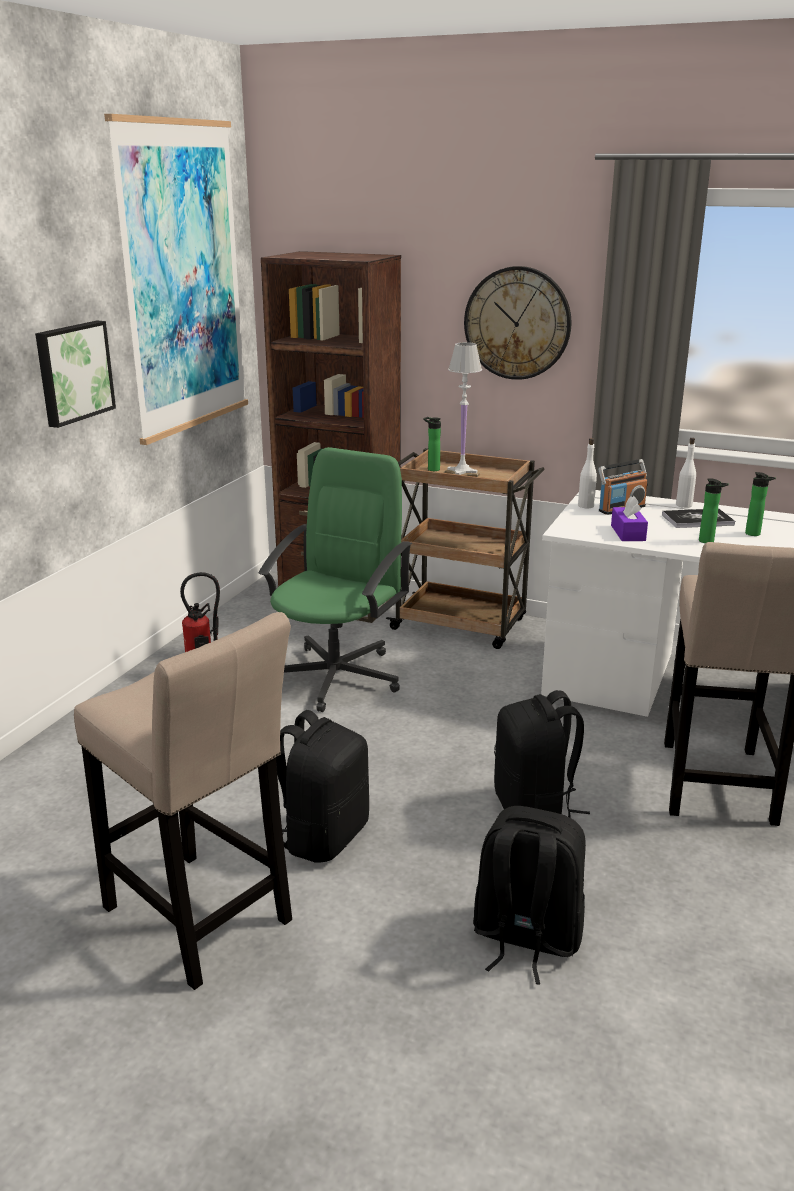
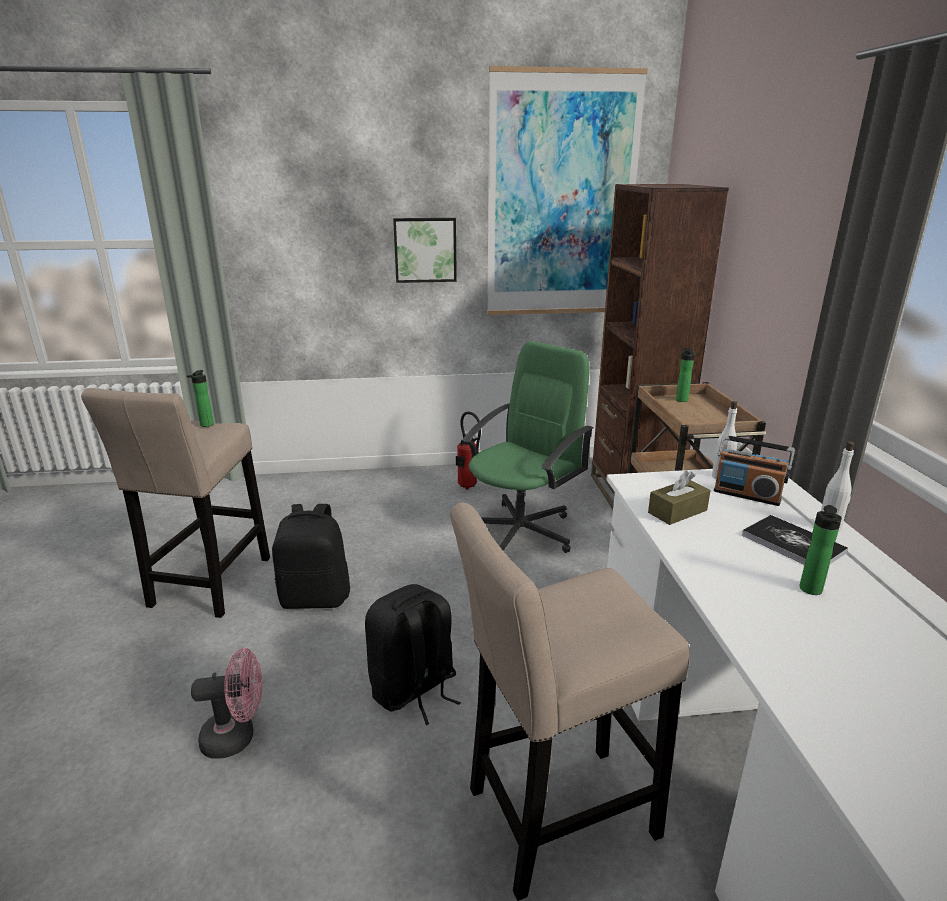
camera: 60 degrees right, 0 degrees up
(337, 676) = (521, 531): green office chair -> green office chair turned 45 degrees counterclockwise
(461, 474) = (691, 410): white table lamp -> none
(517, 323) = (789, 267): wall clock -> none
(525, 938) = (237, 737): black backpack -> pink fan
(628, 533) = (677, 511): purple tissue box -> brown tissue box
(708, 541) = (728, 562): bottle -> bottle (205, 425)

